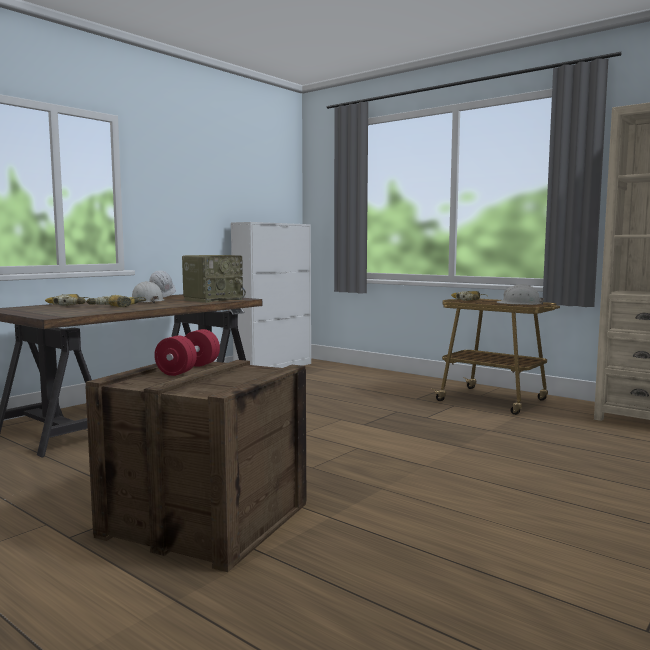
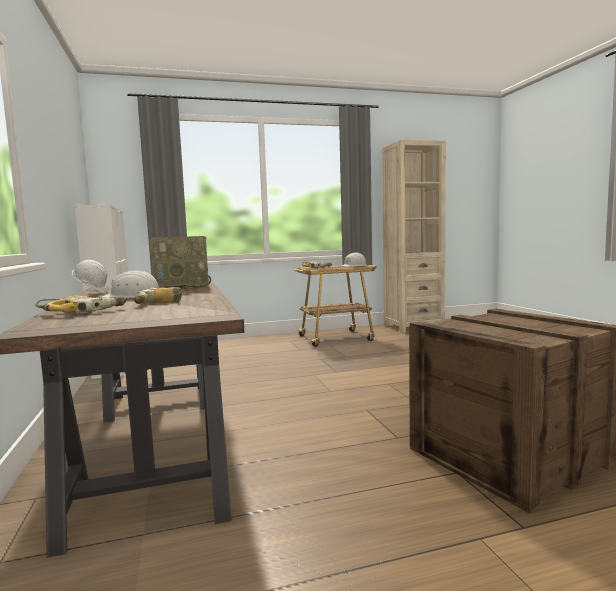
camera: 55 degrees left, 0 degrees up
(188, 369) = (473, 328): red dumbbell -> none
(213, 300) = (183, 286): radio -> radio turned 90 degrees clockwise

